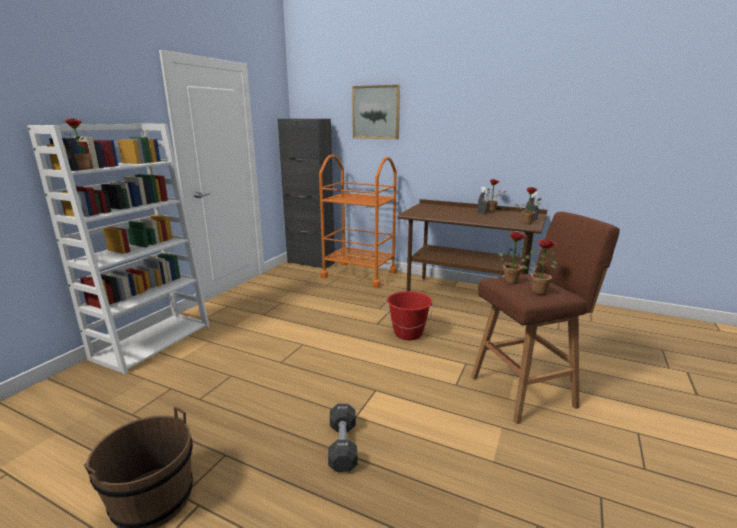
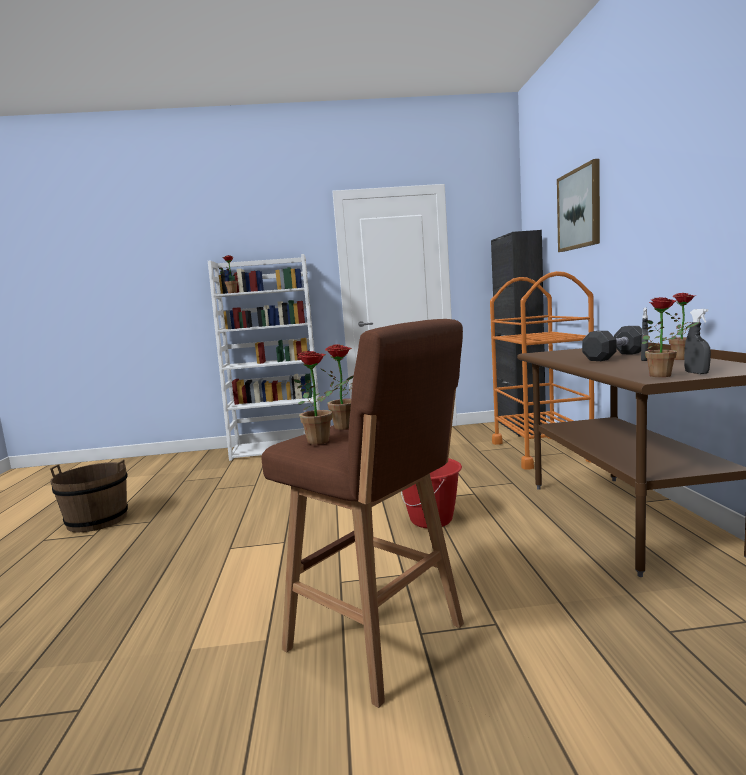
camera: 60 degrees right, 10 degrees down
(343, 446) = (179, 557): black dumbbell -> black dumbbell (615, 356)

